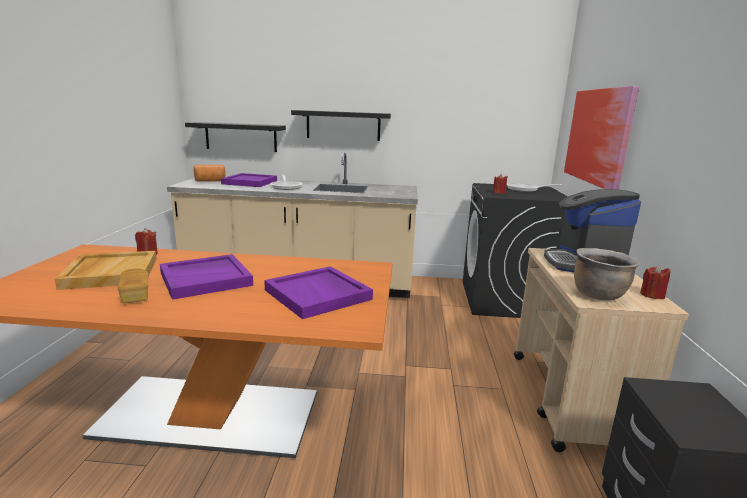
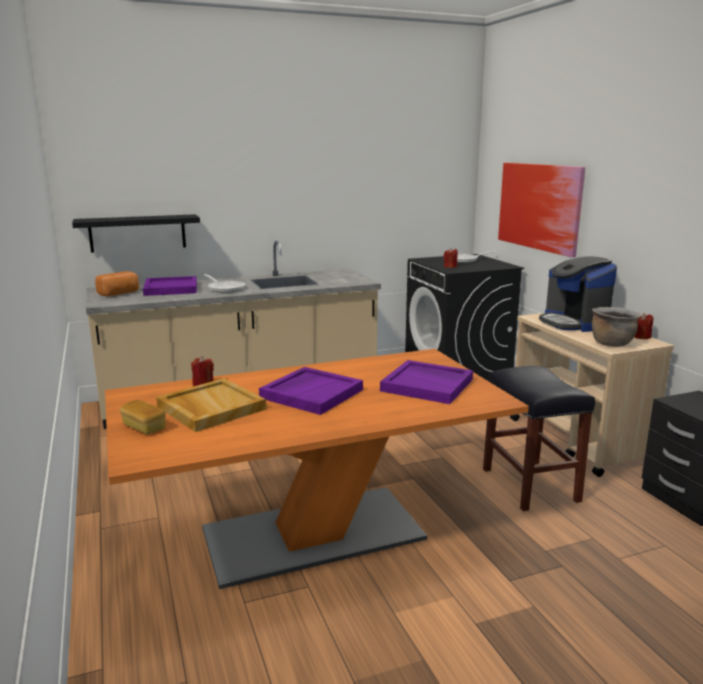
camera: 25 degrees left, 0 degrees up
(135, 295) = (282, 419): bread -> bread (144, 427)
(343, 125) = (264, 209): black shelf -> none
(465, 436) = (531, 485): none -> black stool

